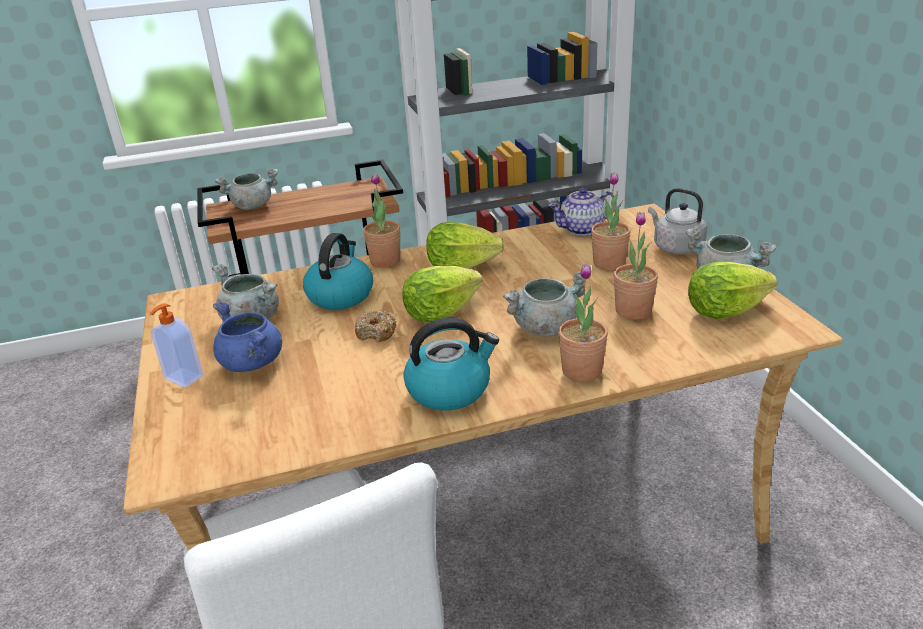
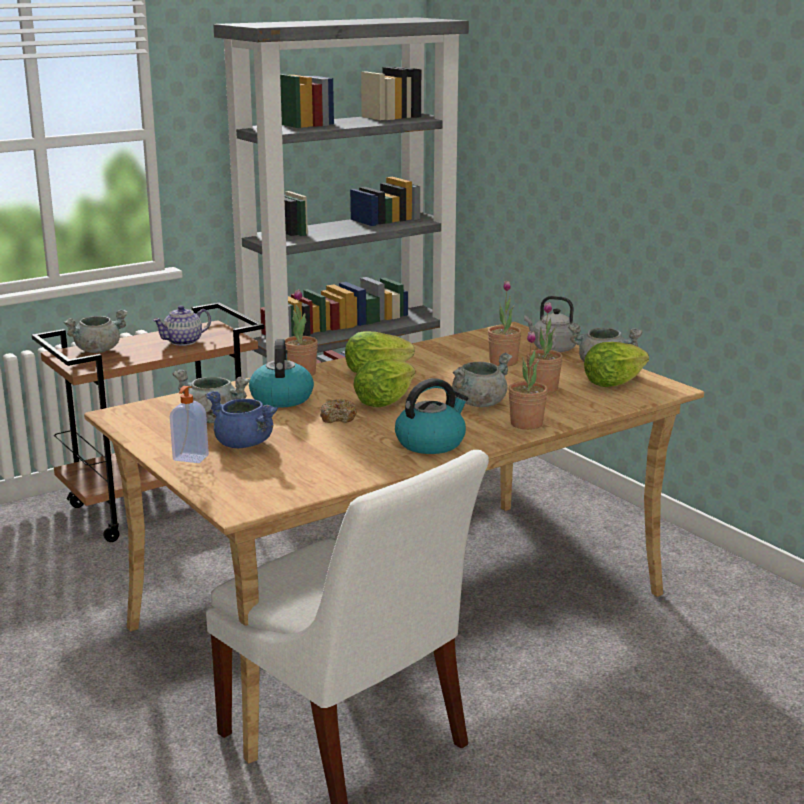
camera: 20 degrees left, 10 degrees down
(583, 229) = (464, 342): teapot -> teapot (184, 341)

